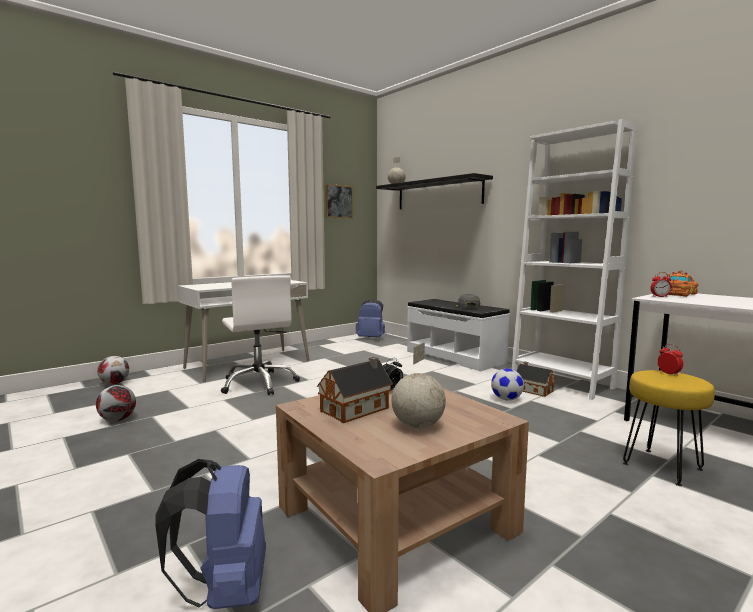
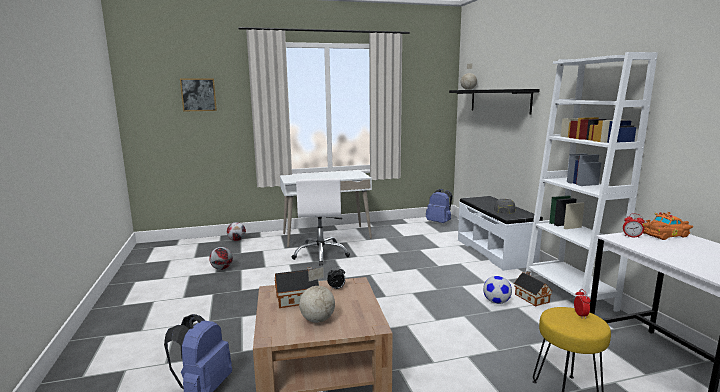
camera: 25 degrees right, 5 degrees up
(338, 201) = (417, 103): picture -> picture (198, 94)

